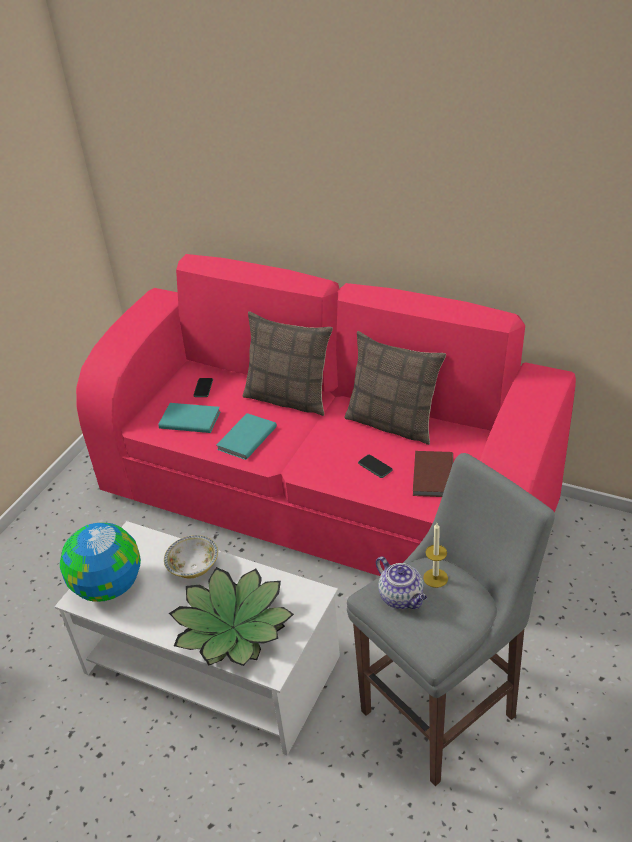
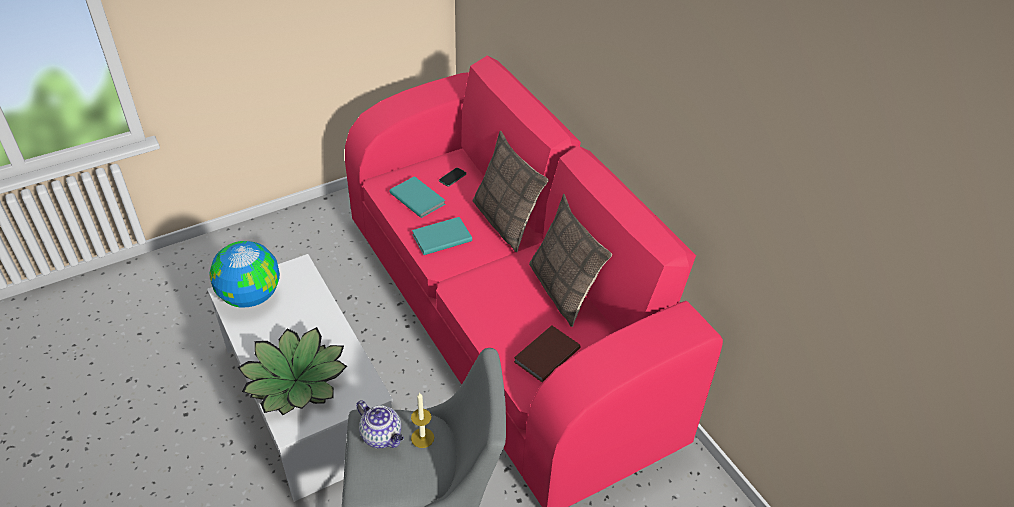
camera: 30 degrees right, 5 degrees up
(193, 567) = (315, 317): bowl -> none
(375, 467) = (510, 319): phone -> none
(402, 597) = (382, 436): teapot -> teapot turned 45 degrees counterclockwise

